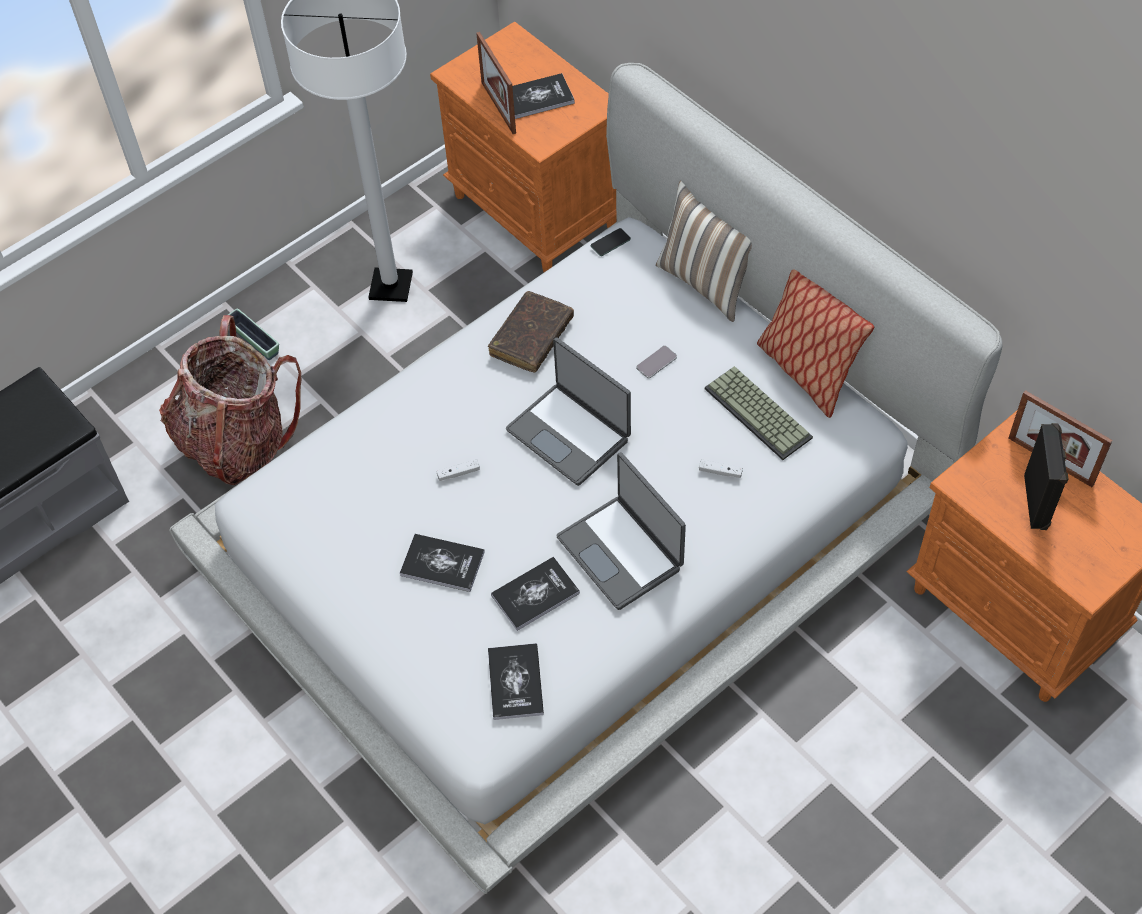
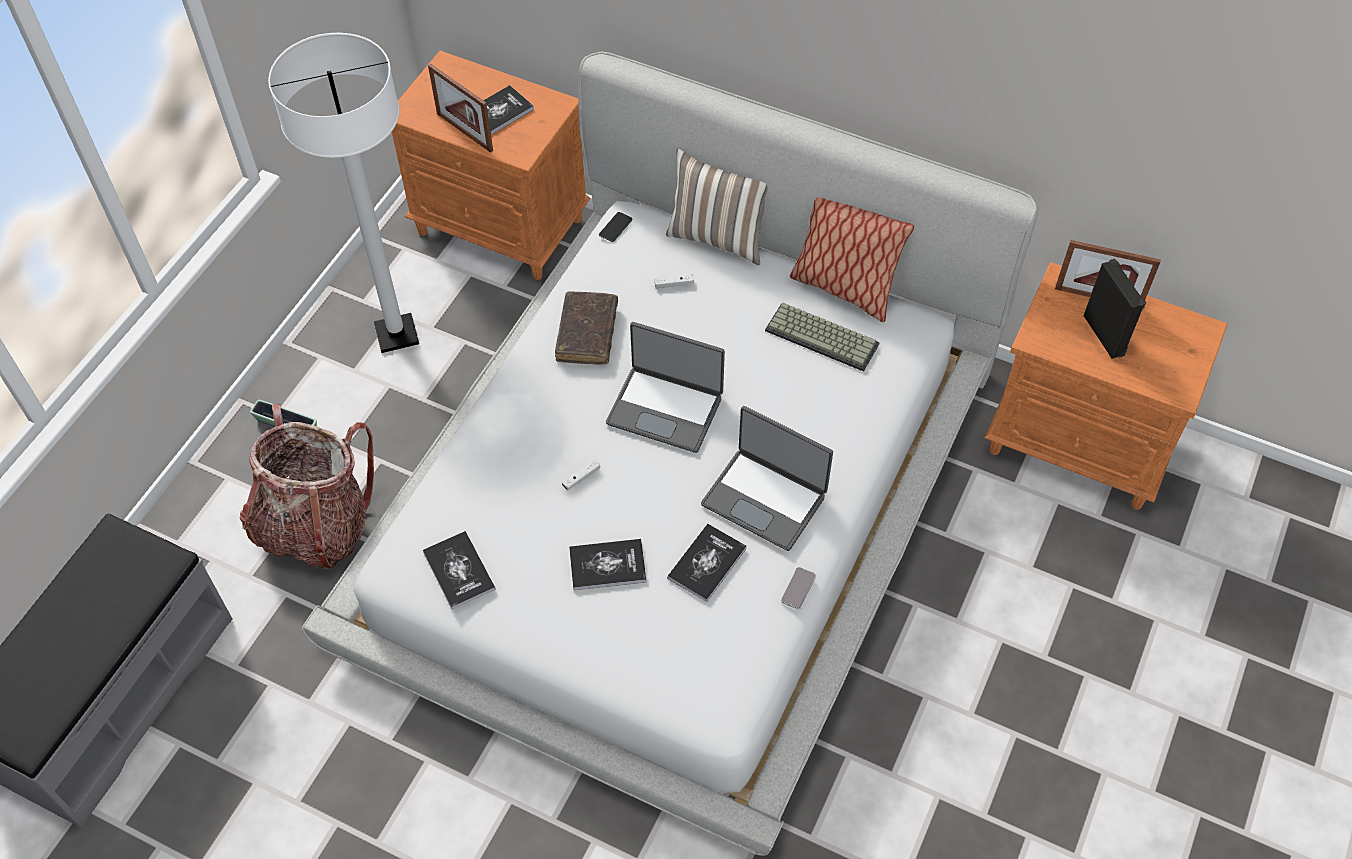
camera: 25 degrees left, 0 degrees up
(515, 682) = (728, 649): book -> book (459, 571)
(656, 362) = (711, 321): phone -> phone (798, 588)
(720, 472) = (815, 399): white game controller -> white game controller (674, 284)

